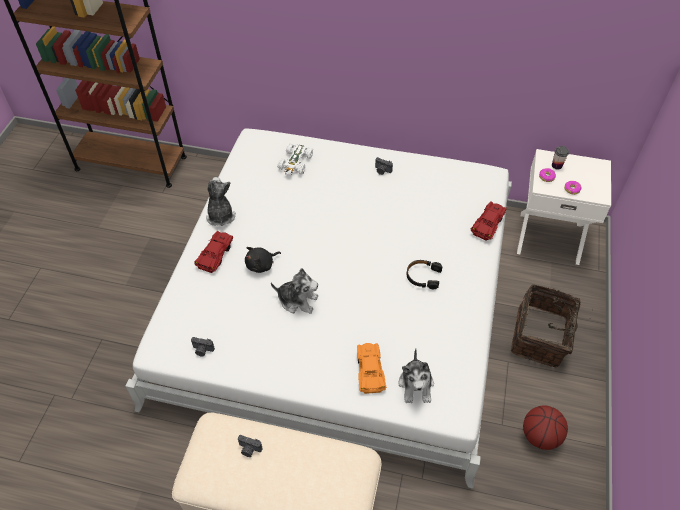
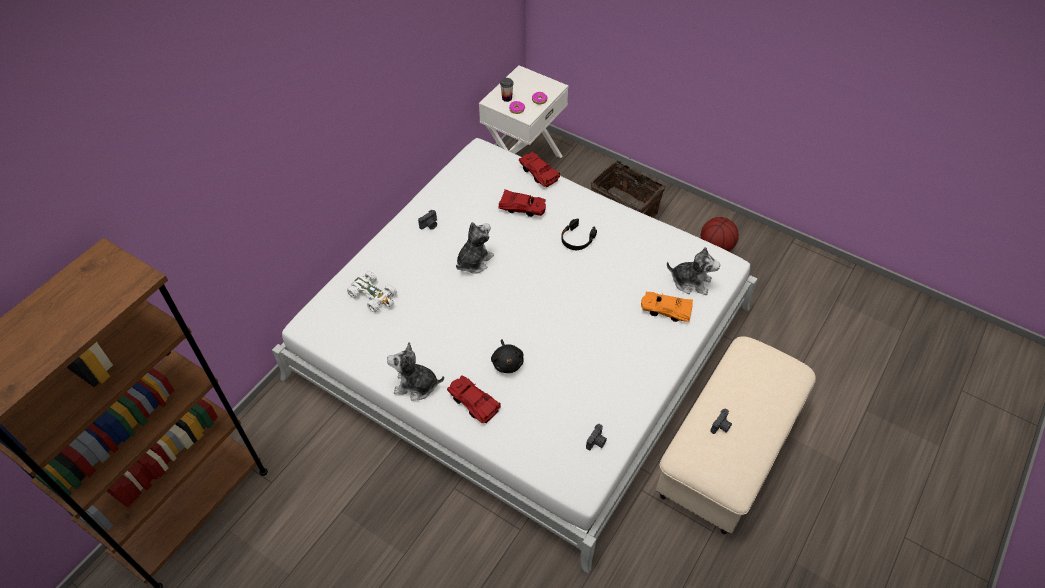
camera: 70 degrees left, 0 degrees up
(297, 300) = (566, 343): plush toy -> plush toy (474, 261)
(436, 224) = (522, 208): none -> red toy car

